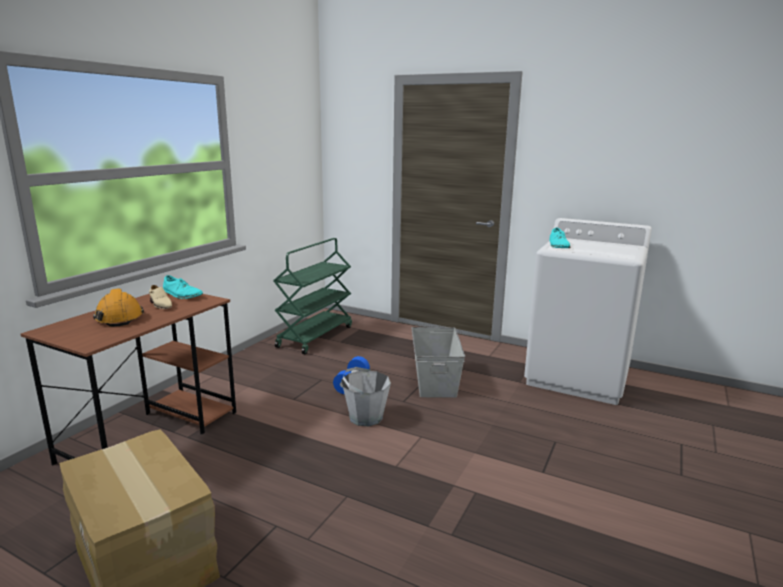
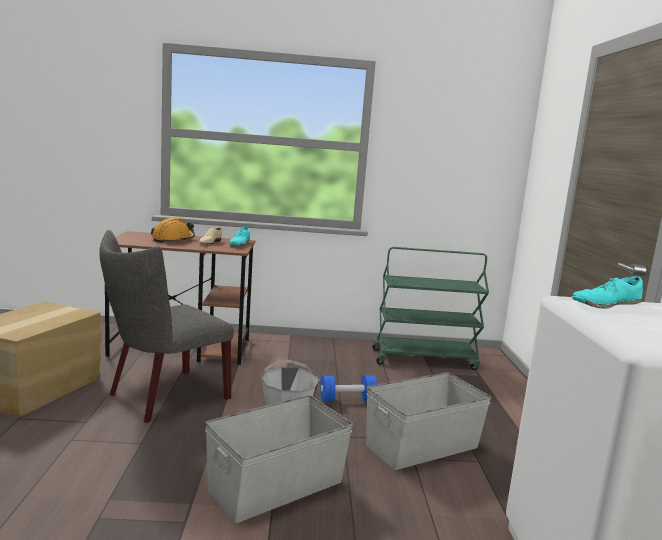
camera: 60 degrees right, 5 degrees down
(265, 469) = (162, 397): none -> grey chair
(450, 444) = (275, 485): none -> grey storage box

